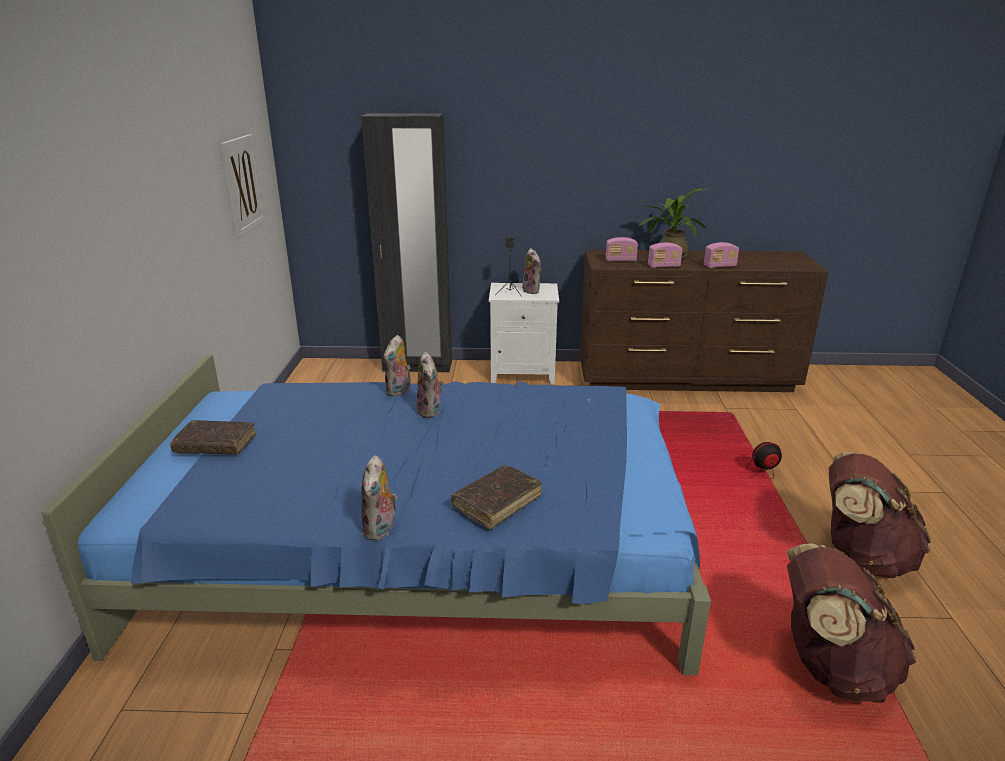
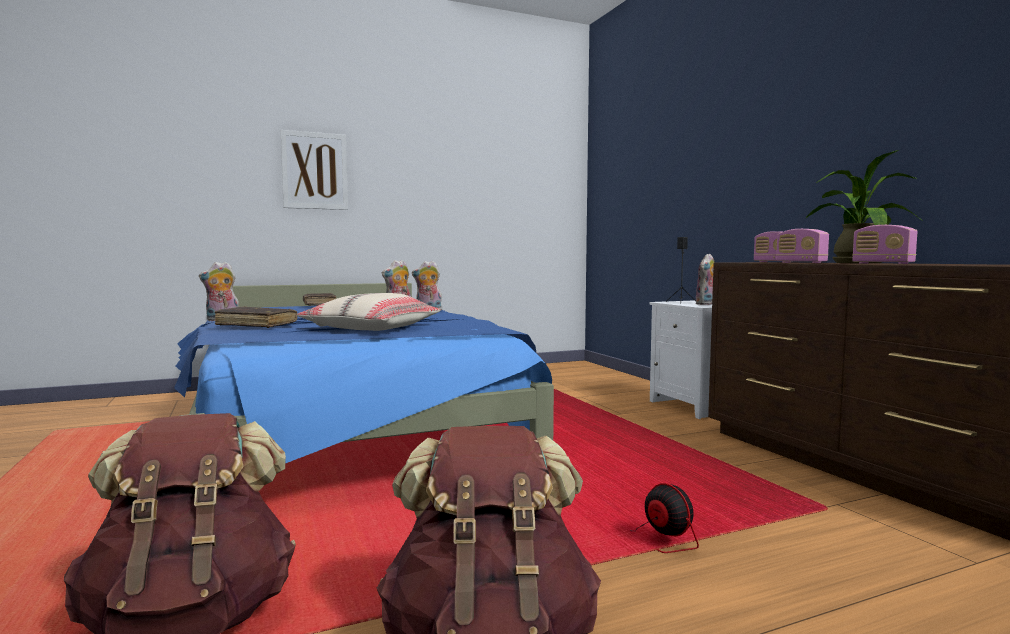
camera: 65 degrees right, 20 degrees down
(242, 185) = (519, 194): picture -> picture (314, 171)
(417, 366) = (631, 381): black wardrobe -> none
(553, 442) = (372, 328): none -> beige pillow

